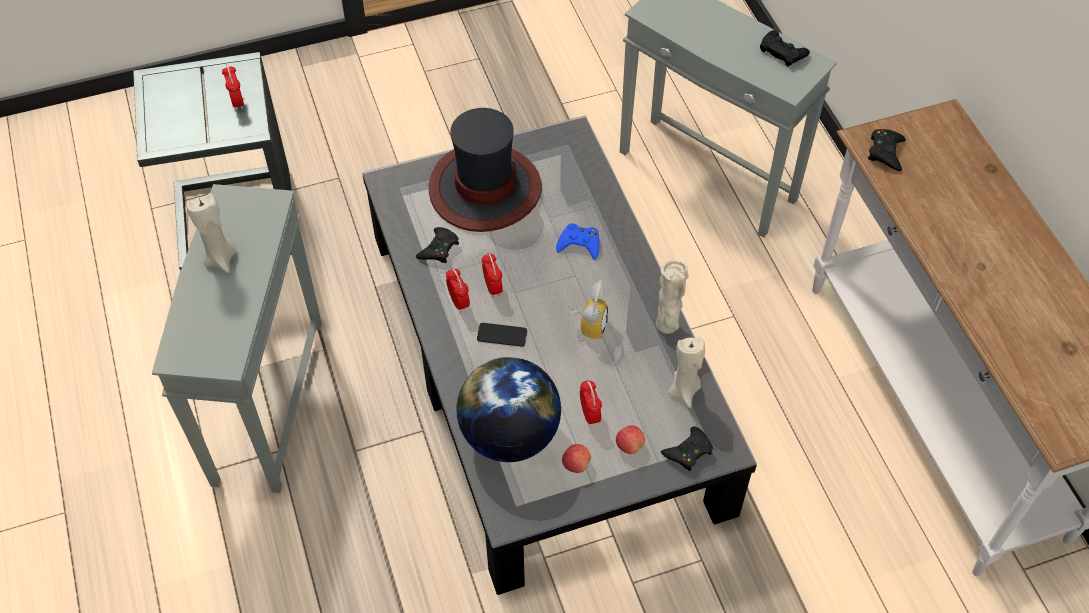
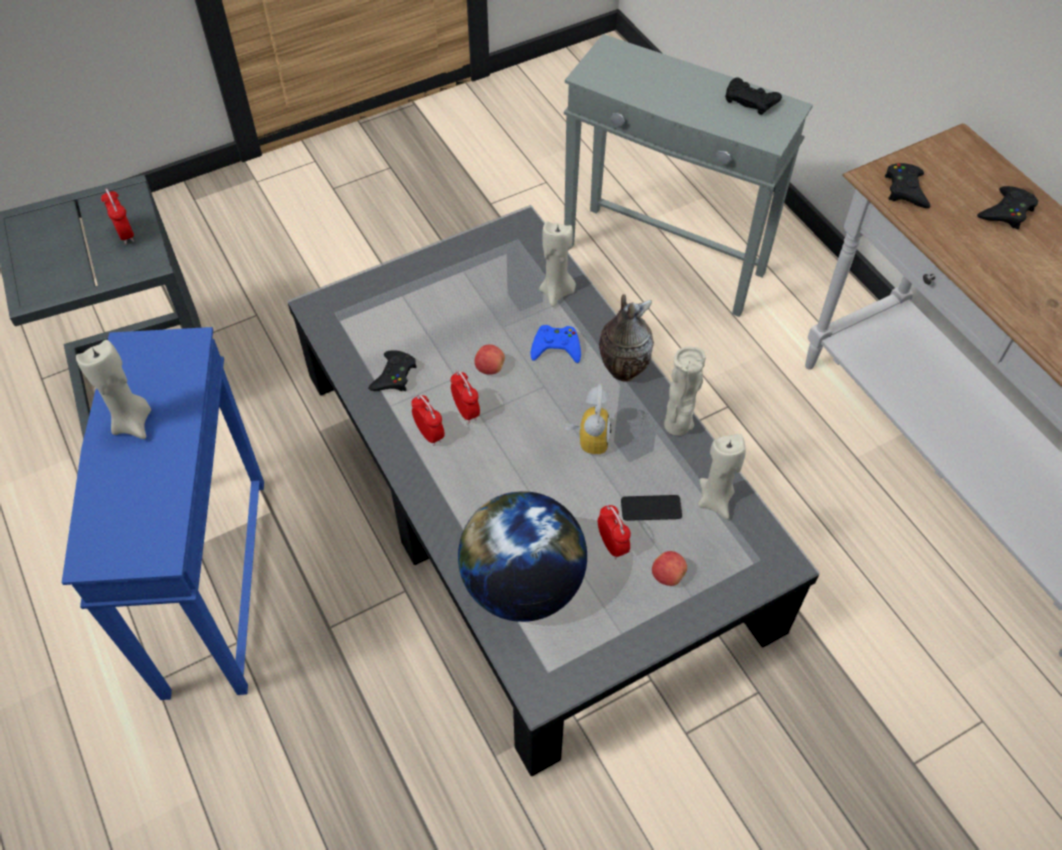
camera: 10 degrees left, 0 degrees up
(267, 402) = (213, 585): grey side table -> blue side table
(485, 189) = (434, 301): hat -> none
(502, 335) = (488, 466): phone -> phone (651, 508)
(576, 464) = (609, 609): apple -> apple (489, 368)
(591, 196) = (557, 292): none -> beige candle
(630, 271) = (621, 370): none -> vase
(688, 451) = (738, 571): black game controller -> black game controller (1006, 212)

